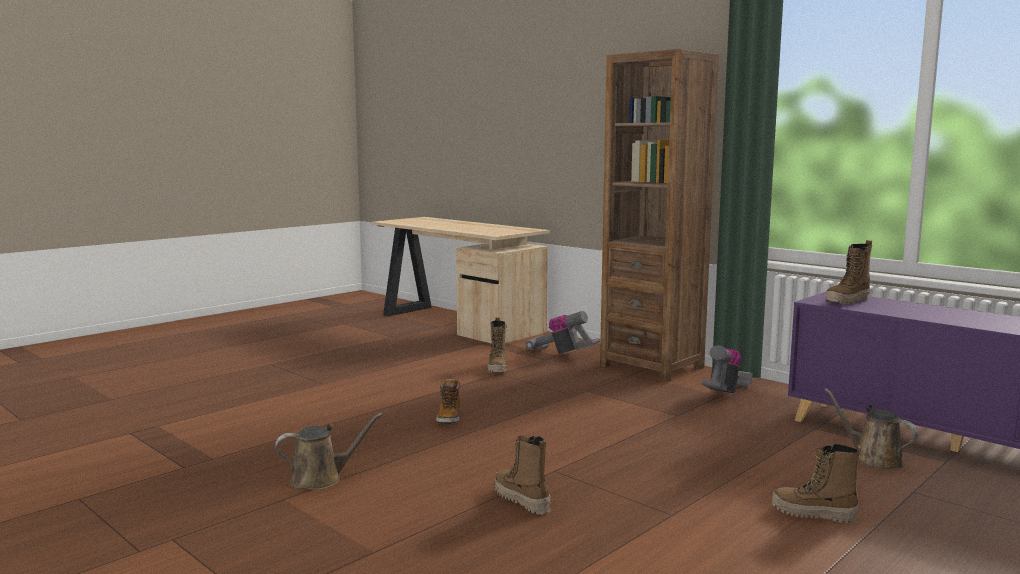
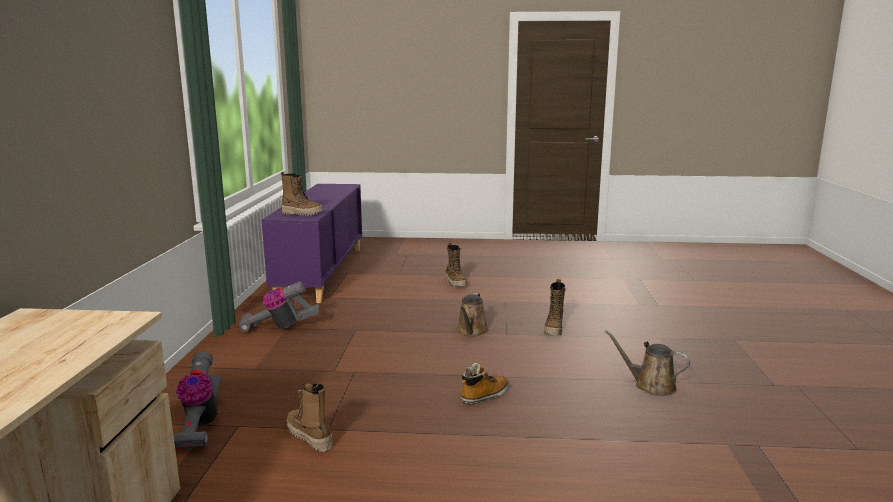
camera: 130 degrees left, 5 degrees up
(497, 369) = (309, 437): boot -> boot turned 90 degrees counterclockwise
(652, 366) = (217, 368): brown bookcase -> none
(873, 459) = (365, 282): brown watering can -> brown watering can (471, 331)

